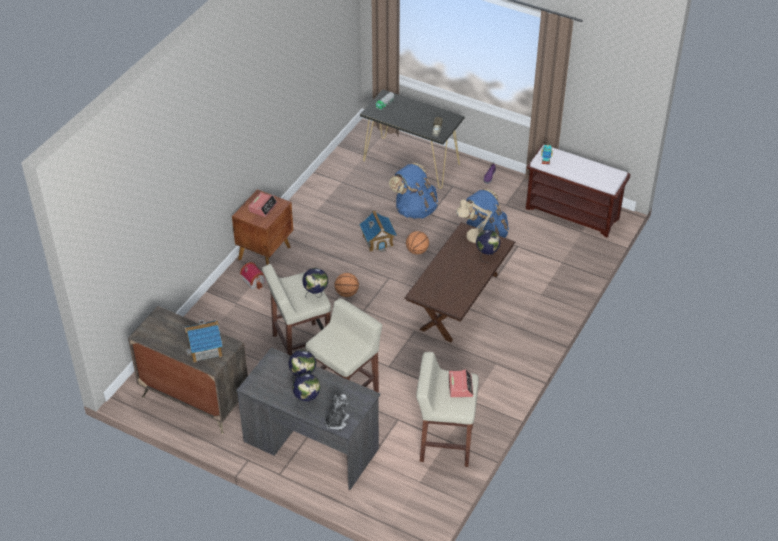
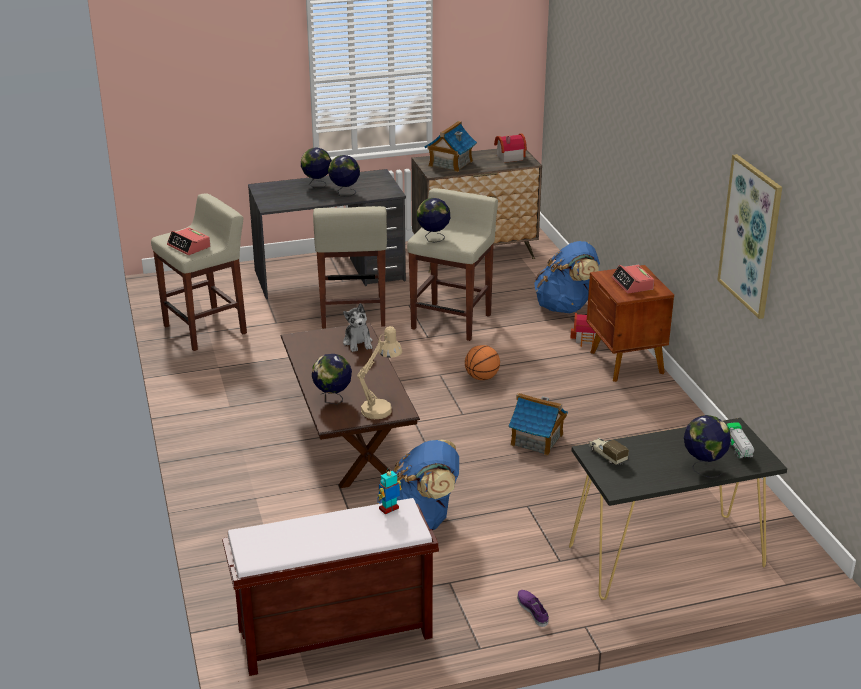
camera: 135 degrees right, 15 degrees down
(160, 329) = (508, 157): none -> toy house
(291, 85) = (751, 236): none -> picture
(336, 421) = (273, 187): plush toy -> plush toy (358, 343)
(410, 106) = (703, 467): none -> globe
(414, 209) = (556, 499): blue backpack -> blue backpack (565, 307)
(417, 251) = (475, 456): basketball -> none

